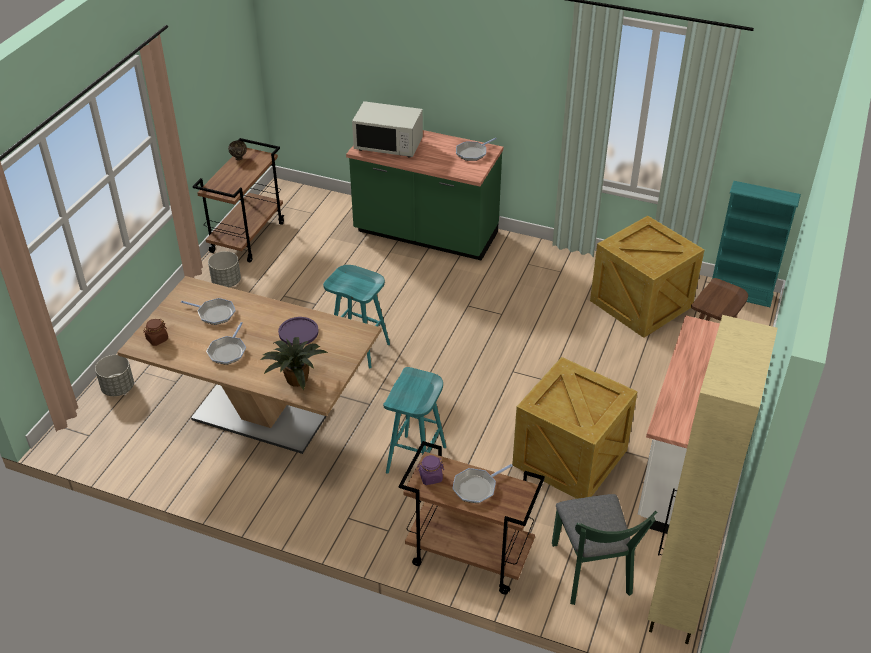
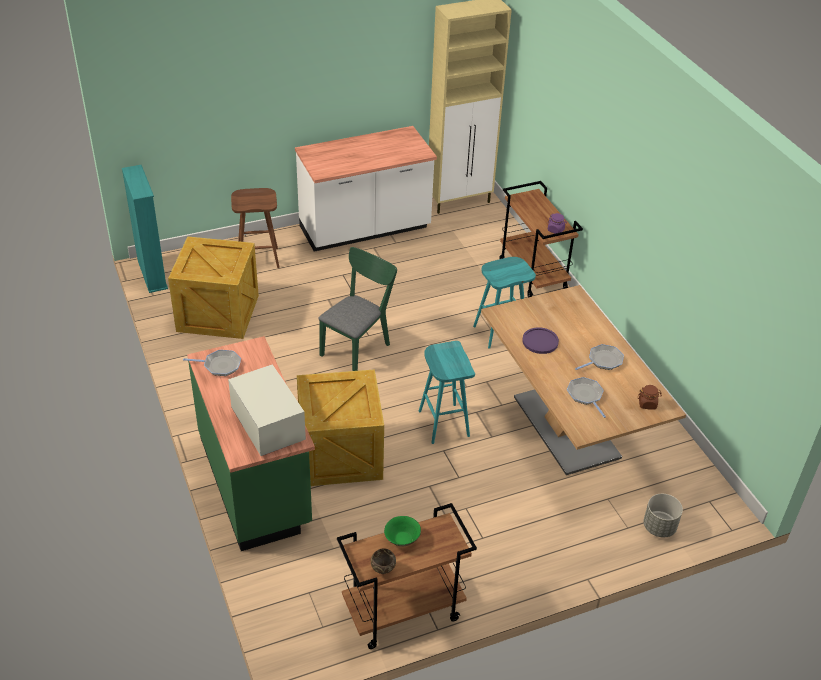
camera: 135 degrees left, 0 degrees up
(226, 282) = (477, 570): grey planter -> none
(246, 175) = (402, 539): none -> green bowl
(295, 379) = (577, 314): potted plant -> none
(476, 487) = (538, 213): frying pan -> none
(570, 459) = (414, 274): crate -> crate (341, 453)
(592, 574) = (482, 231): green chair -> green chair (358, 346)

